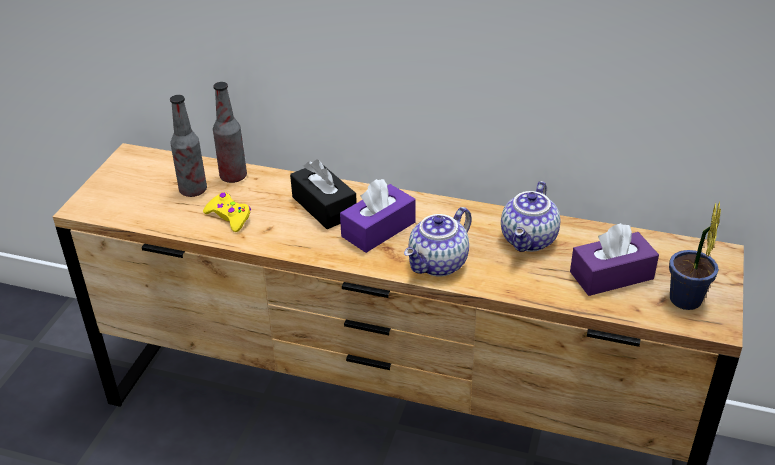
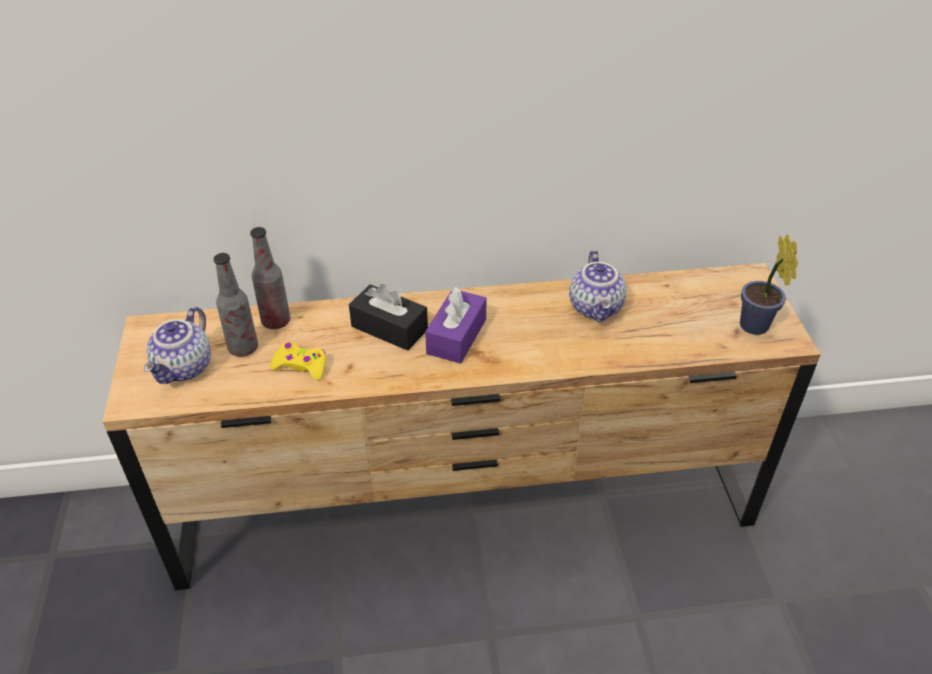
camera: 25 degrees left, 5 degrees up
(439, 265) = (534, 355): teapot -> teapot (185, 368)
(611, 275) = (684, 321): purple tissue box -> none

